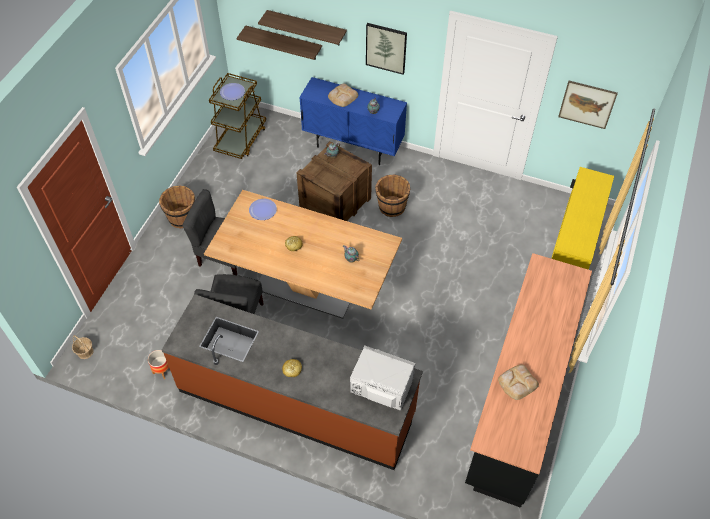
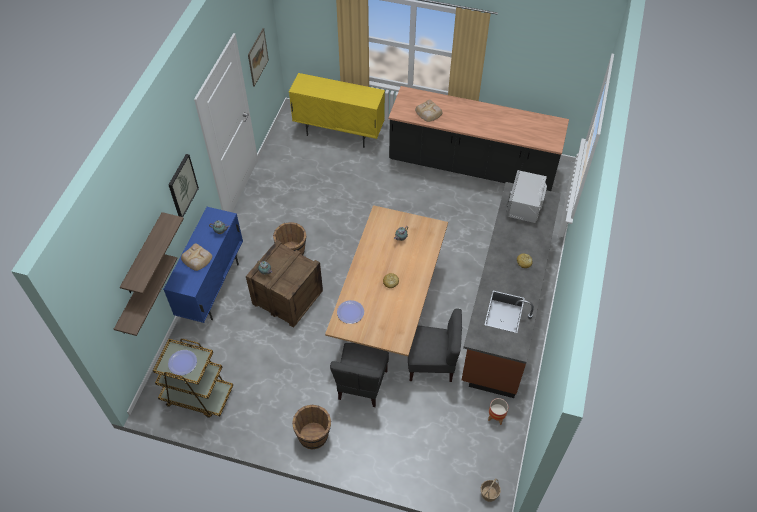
camera: 95 degrees left, 0 degrees up
(516, 383) = (505, 128): bread -> bread (428, 113)

